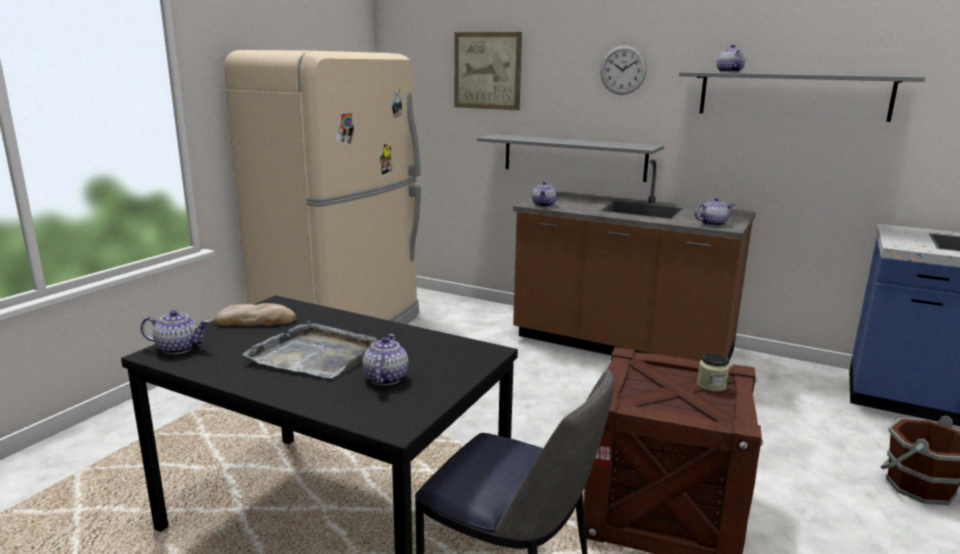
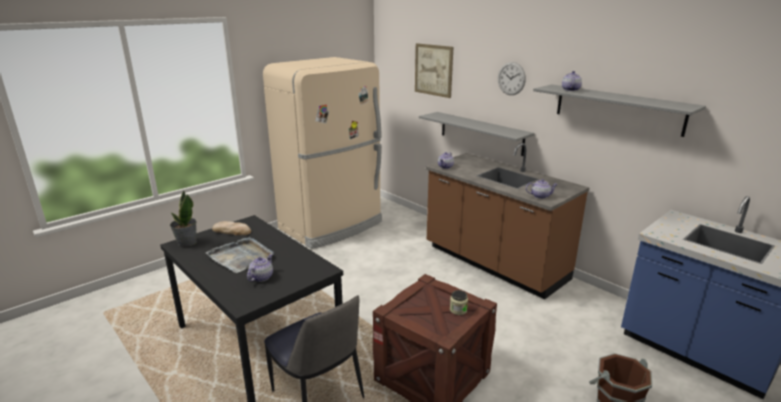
camera: 20 degrees right, 5 degrees up
(179, 348) = (187, 243): teapot -> potted plant

